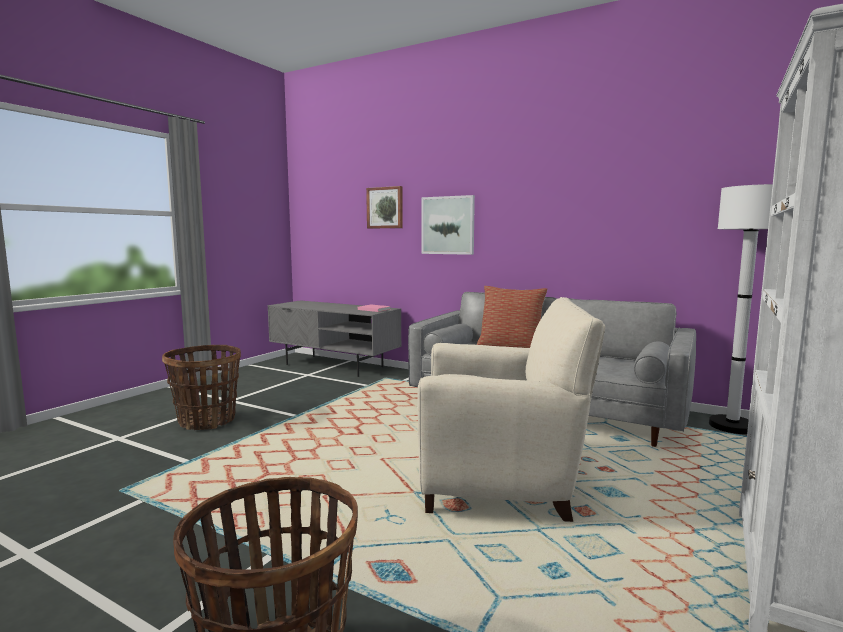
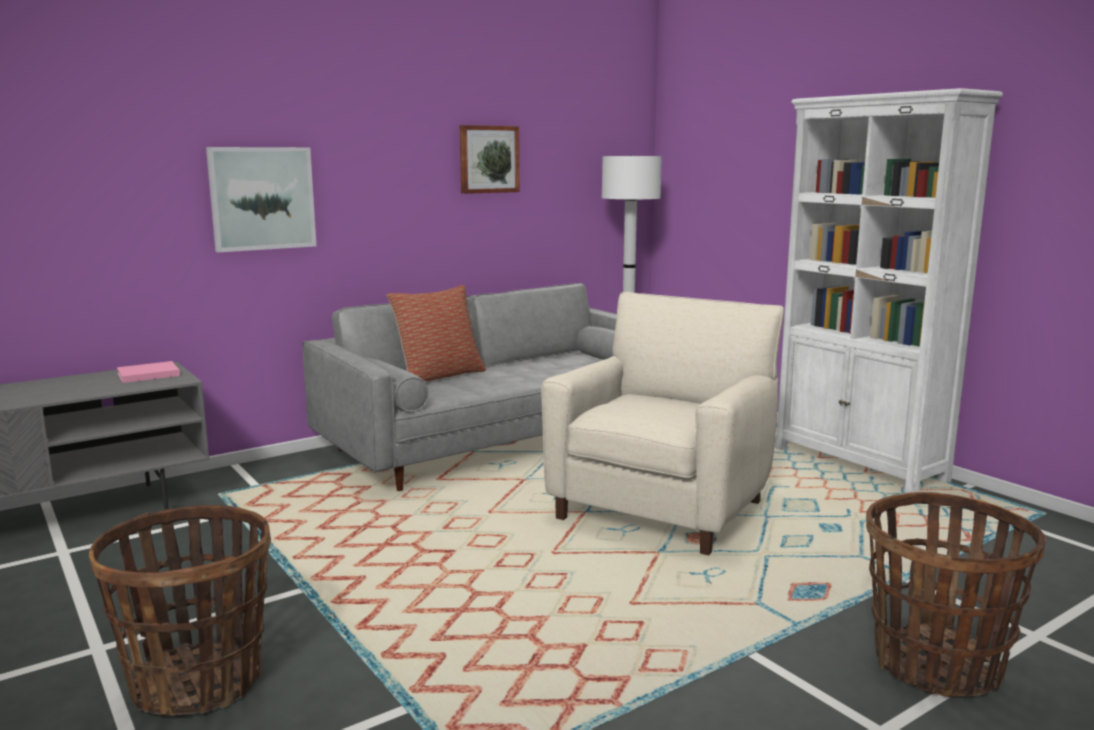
camera: 65 degrees left, 5 degrees up
(385, 207) = (112, 164): picture -> picture (488, 159)

